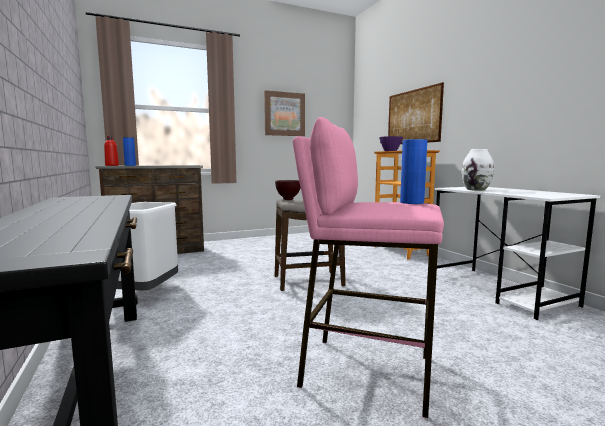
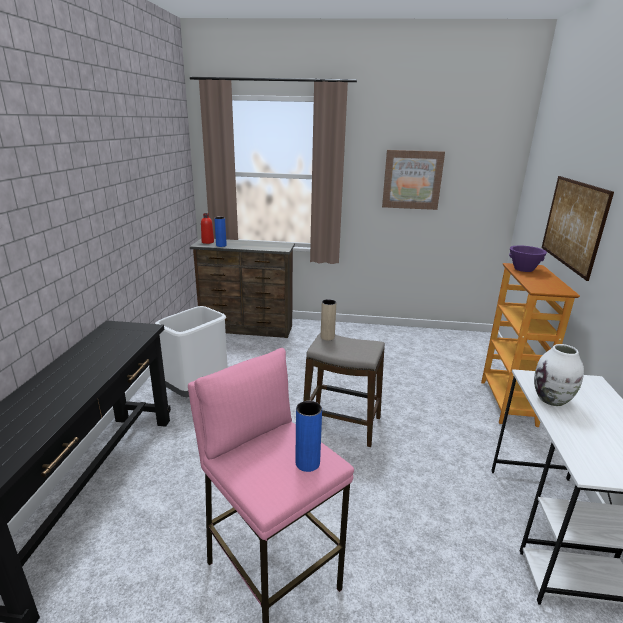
camera: 30 degrees right, 15 degrees up
(288, 199) = (327, 337): brown bowl -> beige vase

